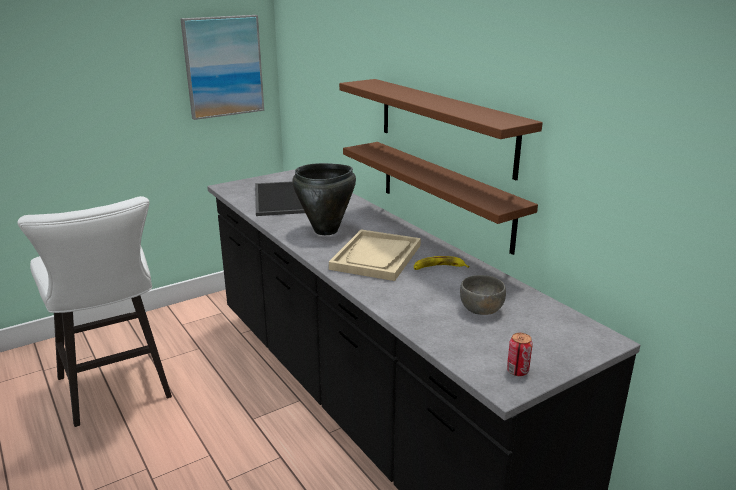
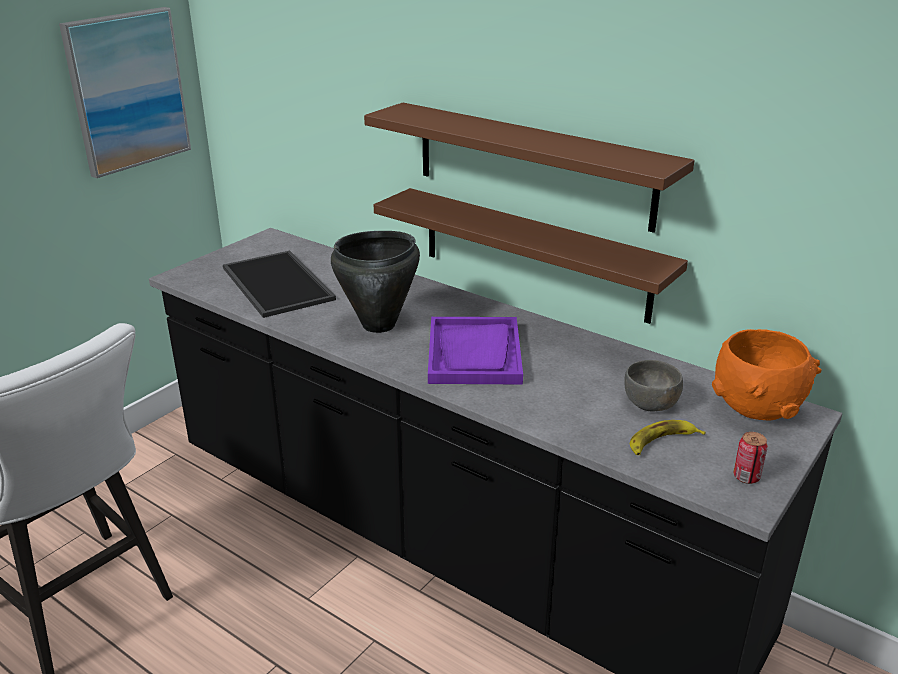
camera: 20 degrees left, 5 degrees up
(376, 257) = (474, 353): beige tray -> purple tray
(438, 268) = (561, 355): banana -> banana (661, 442)
(564, 327) = (755, 408): none -> orange bowl

